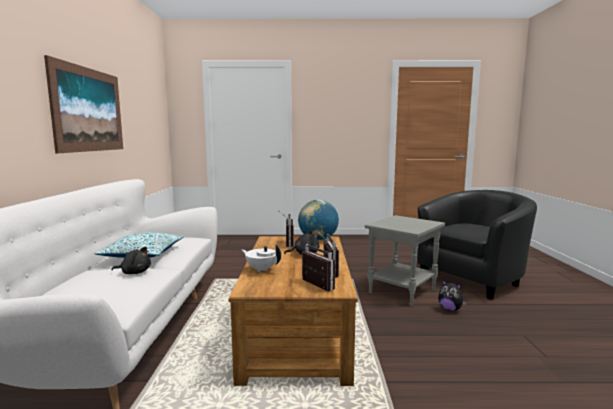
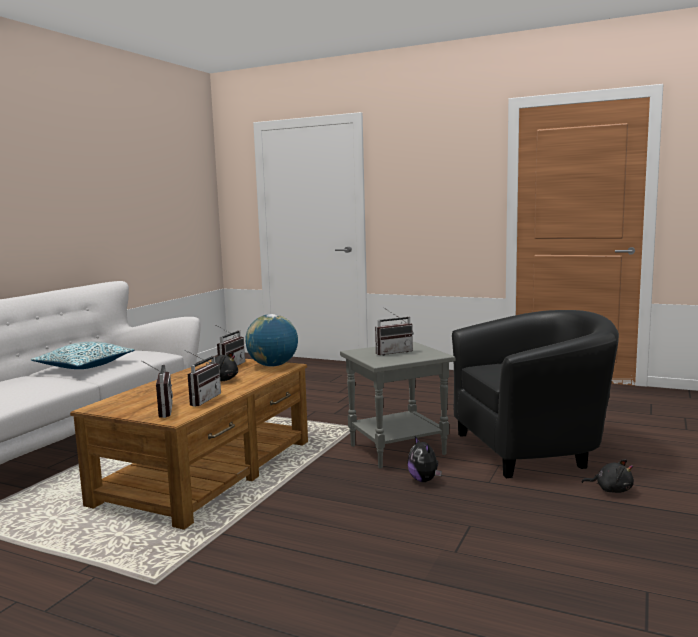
camera: 25 degrees right, 0 degrees up
(89, 110) = (71, 204): picture -> none
(134, 272) = (49, 382): black plush toy -> black plush toy (611, 490)
(261, 269) = (147, 390): white teapot -> none
(402, 223) = (392, 352): none -> radio

